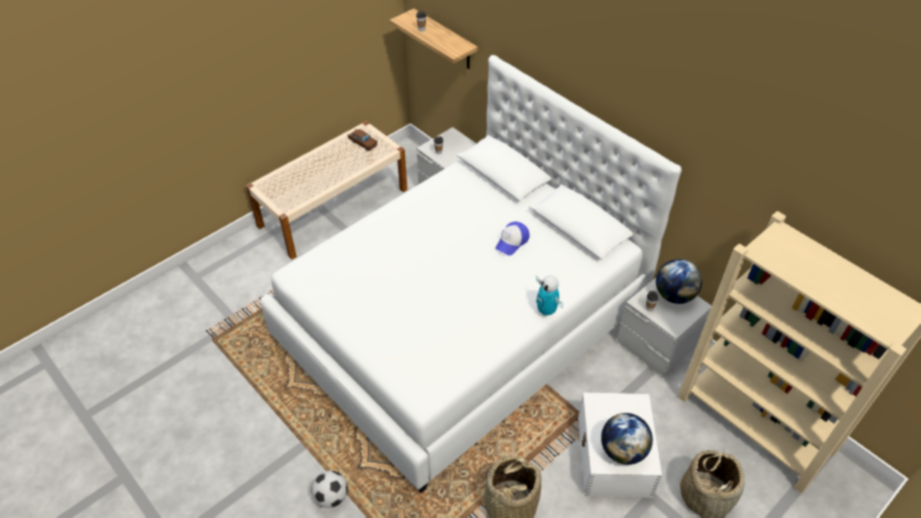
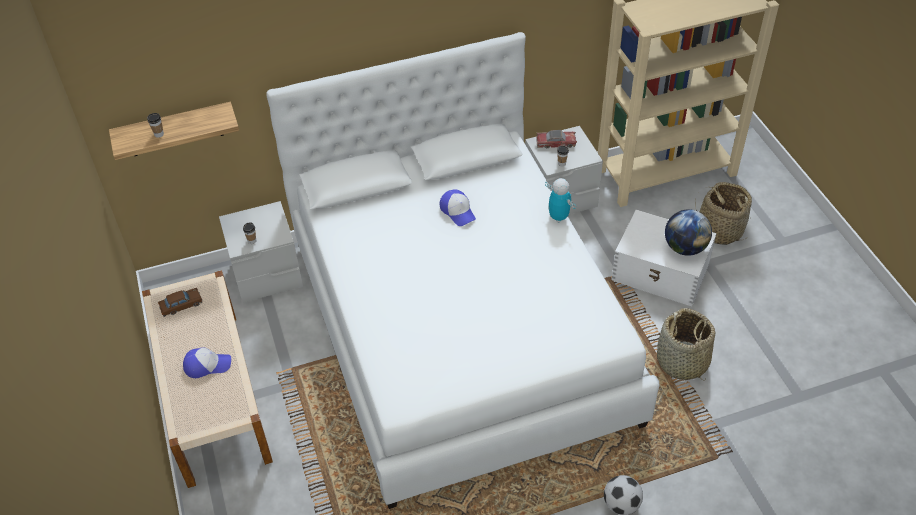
camera: 65 degrees left, 0 degrees up
(317, 175) = (207, 365): none -> cap
(546, 311) = (558, 217): toy robot -> toy robot turned 120 degrees counterclockwise
(674, 295) = (556, 143): globe -> toy car

